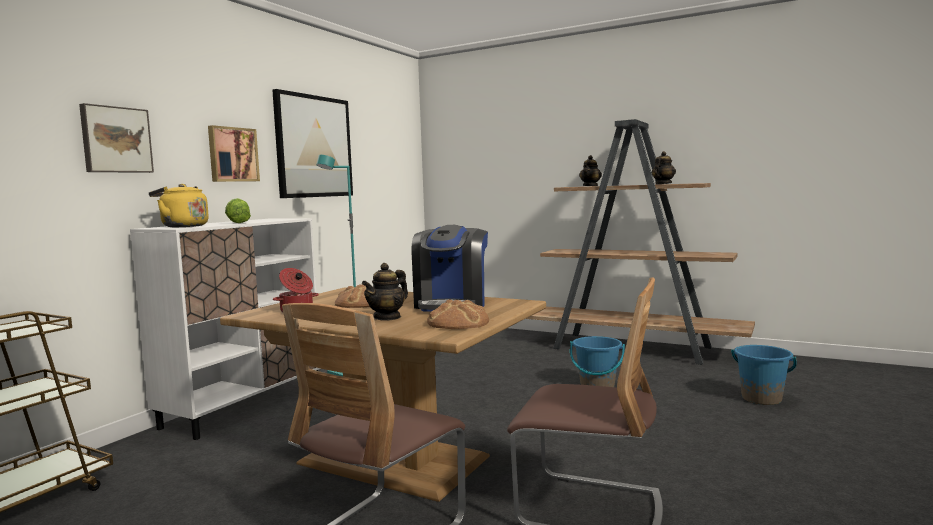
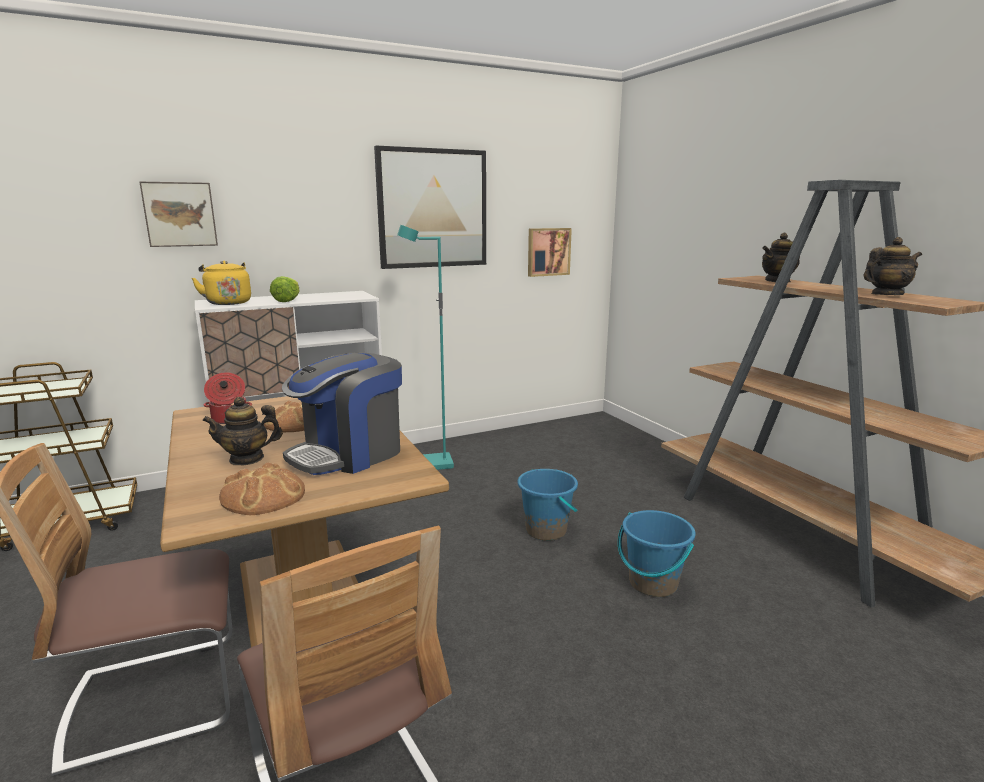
camera: 35 degrees right, 10 degrees up
(232, 154) = (318, 223): picture -> picture (548, 252)
(761, 398) = (884, 727): blue bucket -> blue bucket (546, 530)

